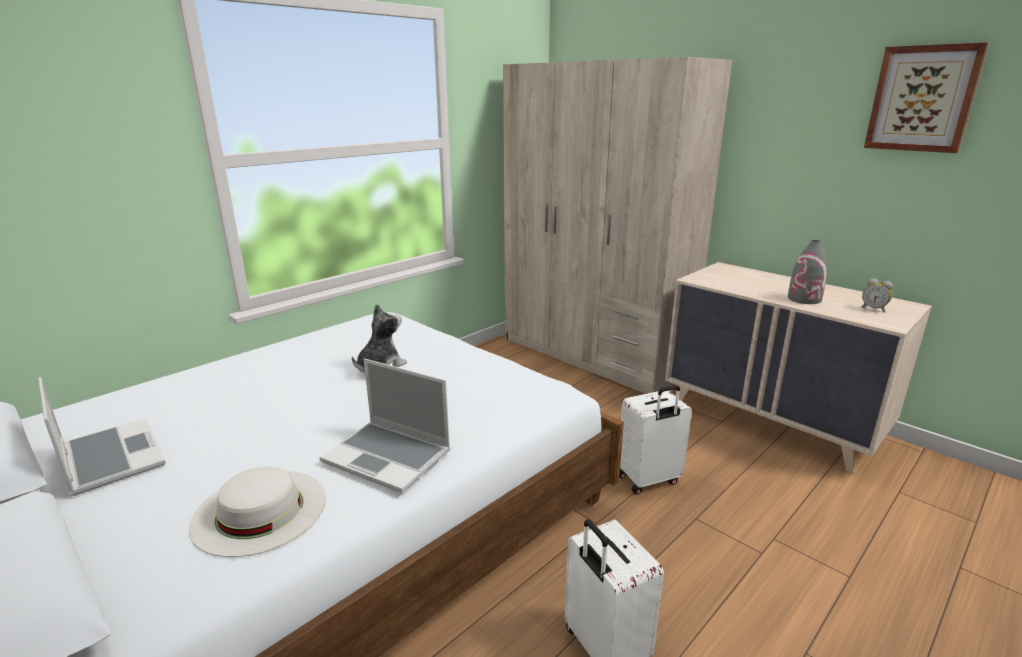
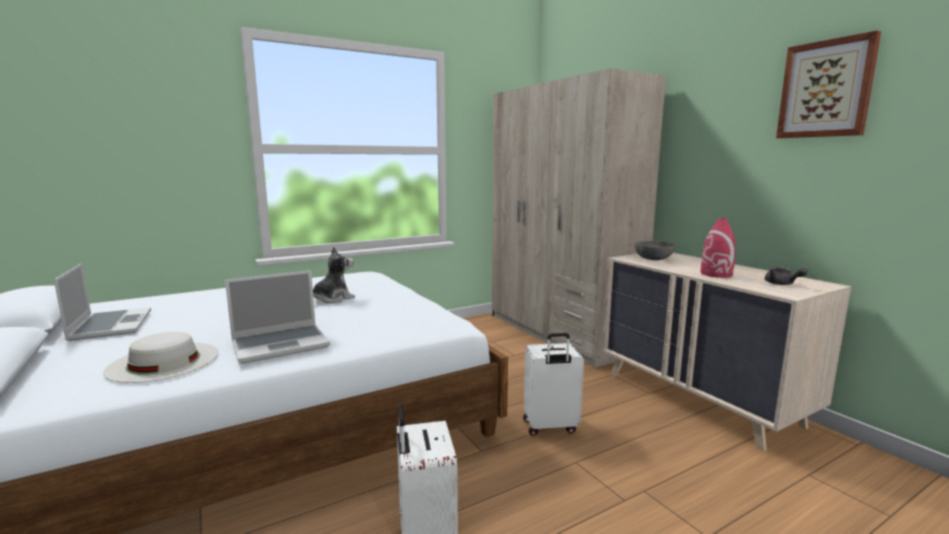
camera: 15 degrees right, 10 degrees down
(389, 457) = (281, 344): laptop -> laptop turned 75 degrees counterclockwise
(724, 278) = (653, 259): none -> grey bowl
(804, 299) = (716, 274): grey vase -> red vase
(873, 309) = (782, 284): alarm clock -> grey teapot

